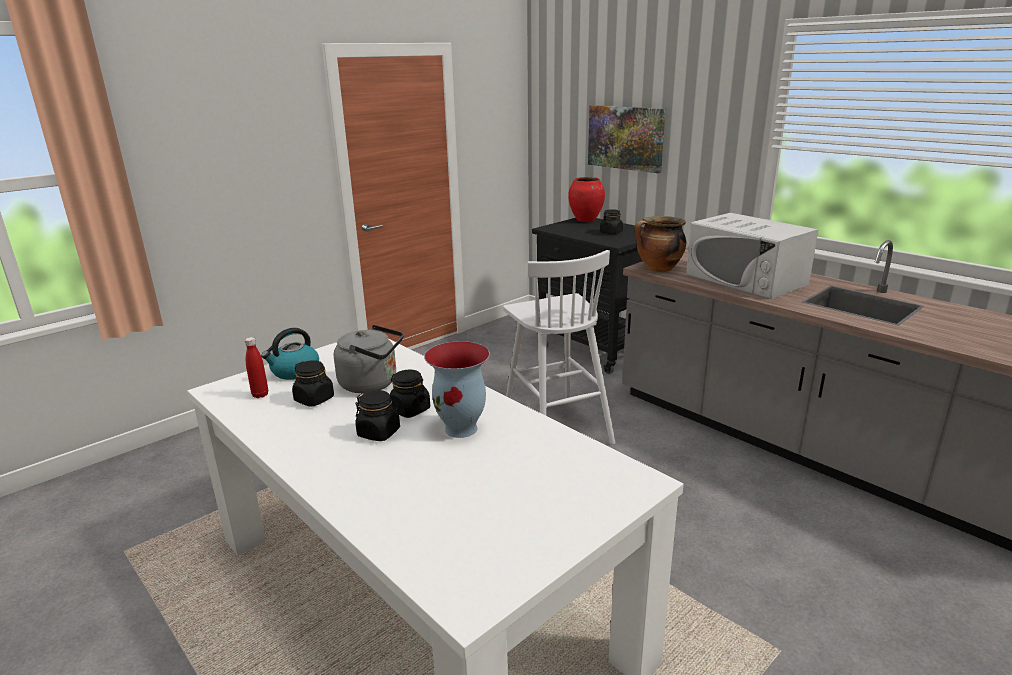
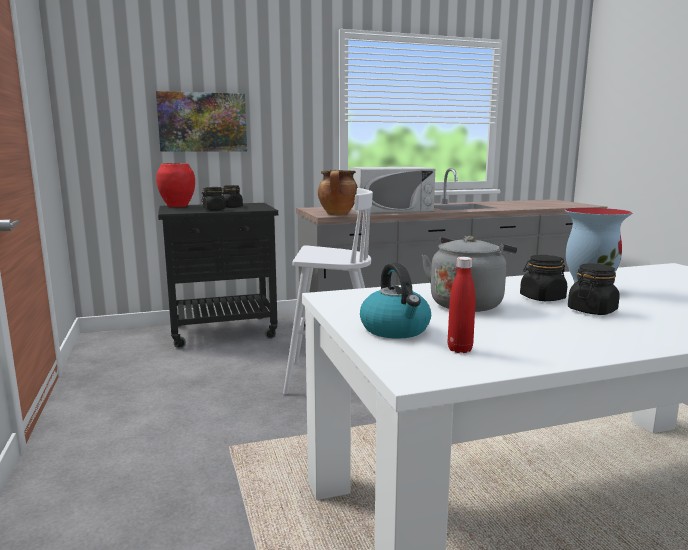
camera: 65 degrees left, 10 degrees down
(314, 399) = (493, 326): black jar -> black jar (214, 209)

